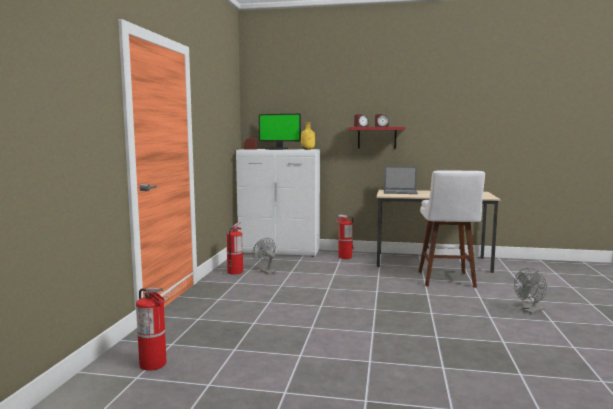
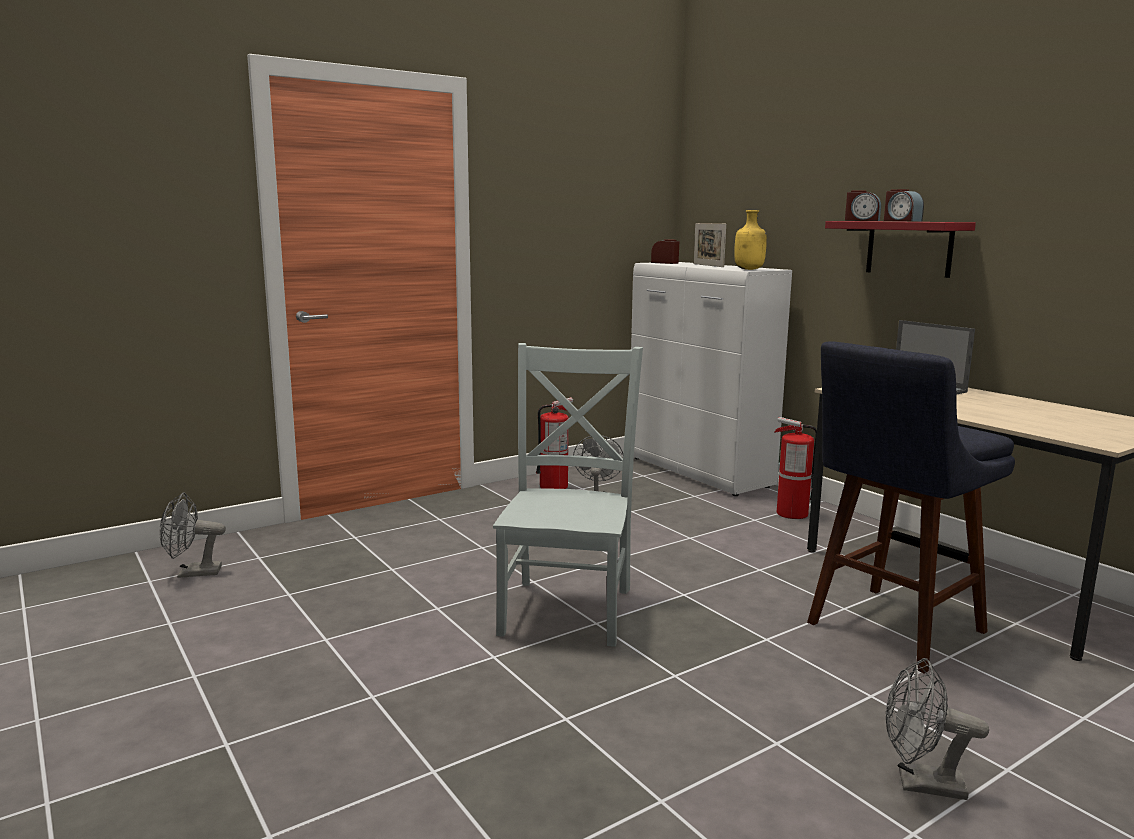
camera: 45 degrees right, 5 degrees up
(153, 364) = (192, 573): fire extinguisher -> grey fan
(277, 149) = (708, 265): monitor -> picture frame
(355, 308) = (568, 608): none -> grey chair
(446, 280) = (890, 630): white stool -> blue stool

